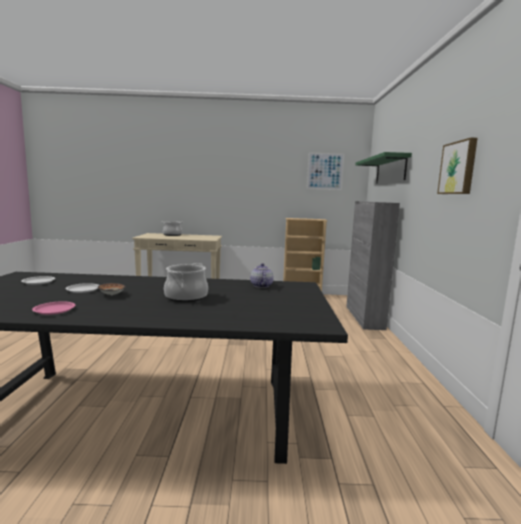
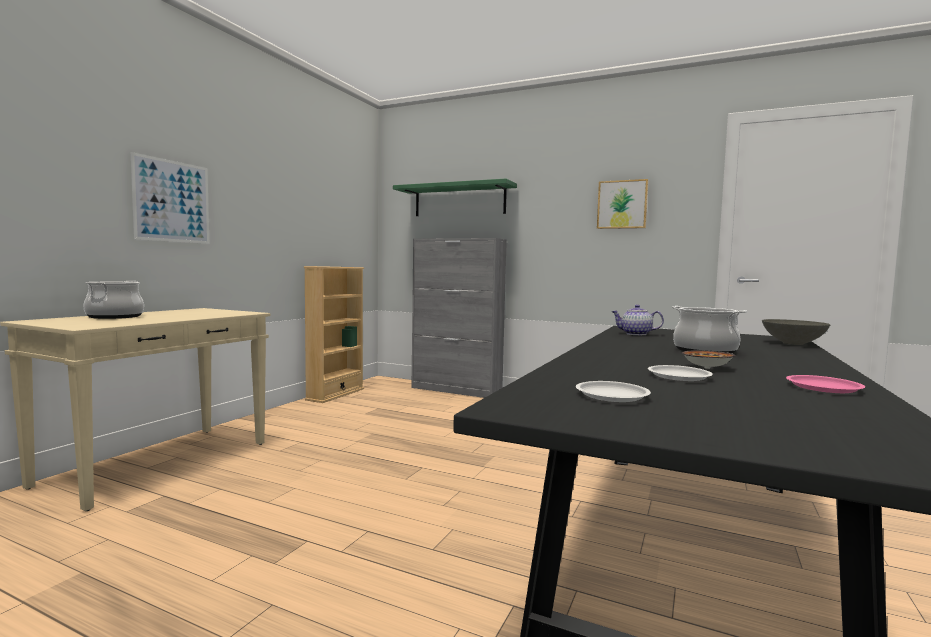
camera: 65 degrees left, 5 degrees down
(273, 323) = (794, 343): none -> grey bowl
(325, 171) = (340, 192): picture -> picture (172, 201)

